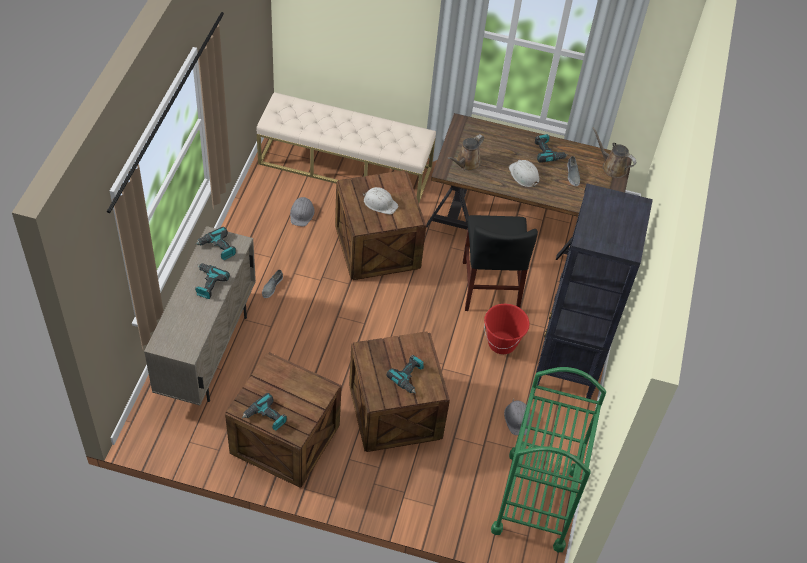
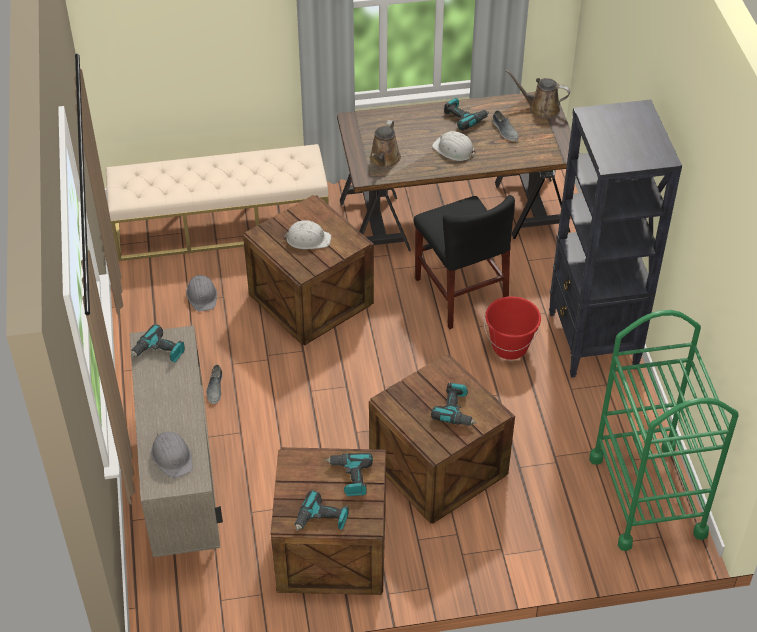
camera: 20 degrees left, 5 degrees down
(208, 283) = (171, 395): power drill -> power drill (350, 477)
(517, 419) = (575, 419): grey hard hat -> grey hard hat (172, 456)

